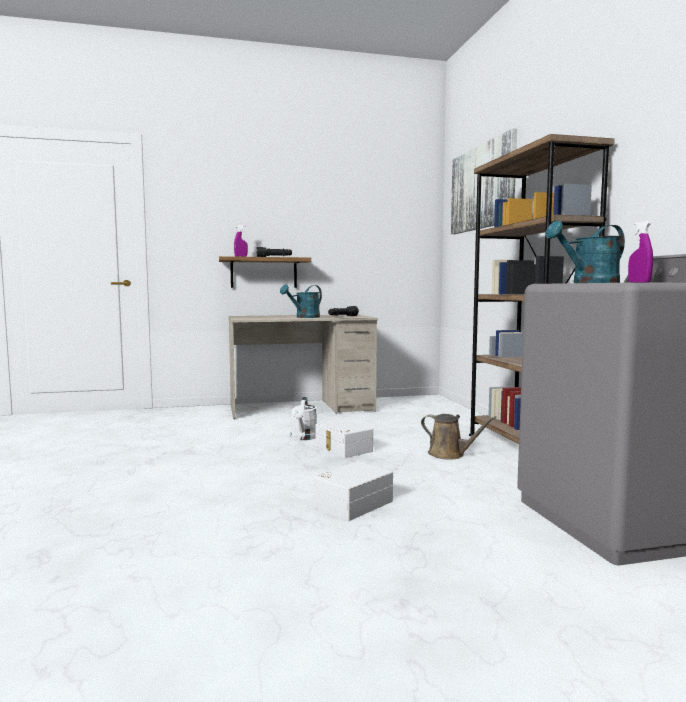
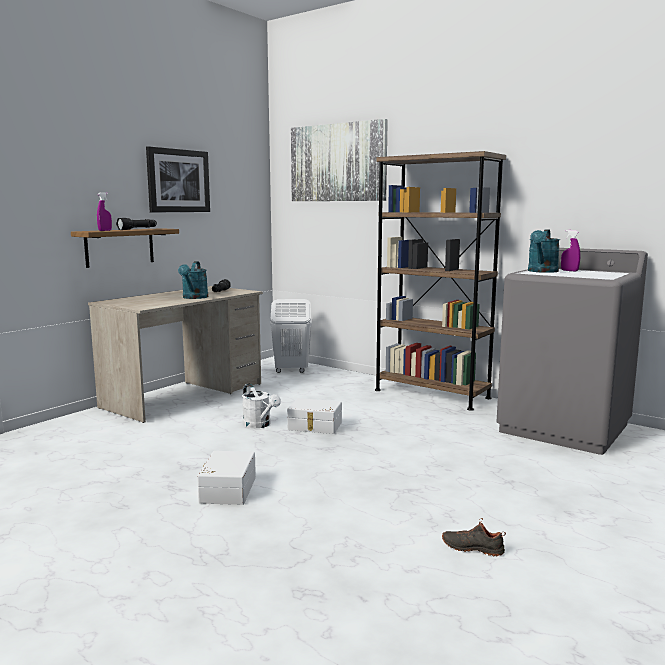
camera: 40 degrees left, 5 degrees up
(223, 585) = (472, 547): none -> black shoe
(328, 217) = (178, 181): none -> picture
(352, 503) = (418, 466): white storage box -> white storage box (226, 489)
(427, 406) = (291, 370): none -> white laundry basket
(449, 454) = (396, 410): brown watering can -> none

